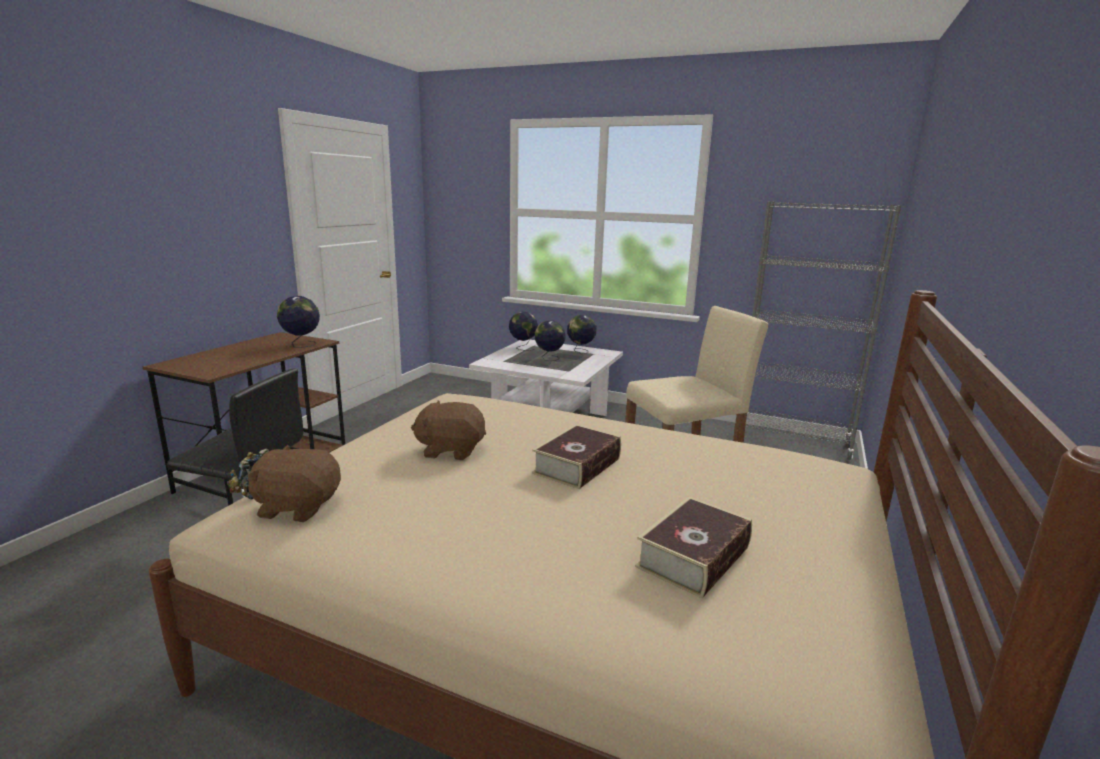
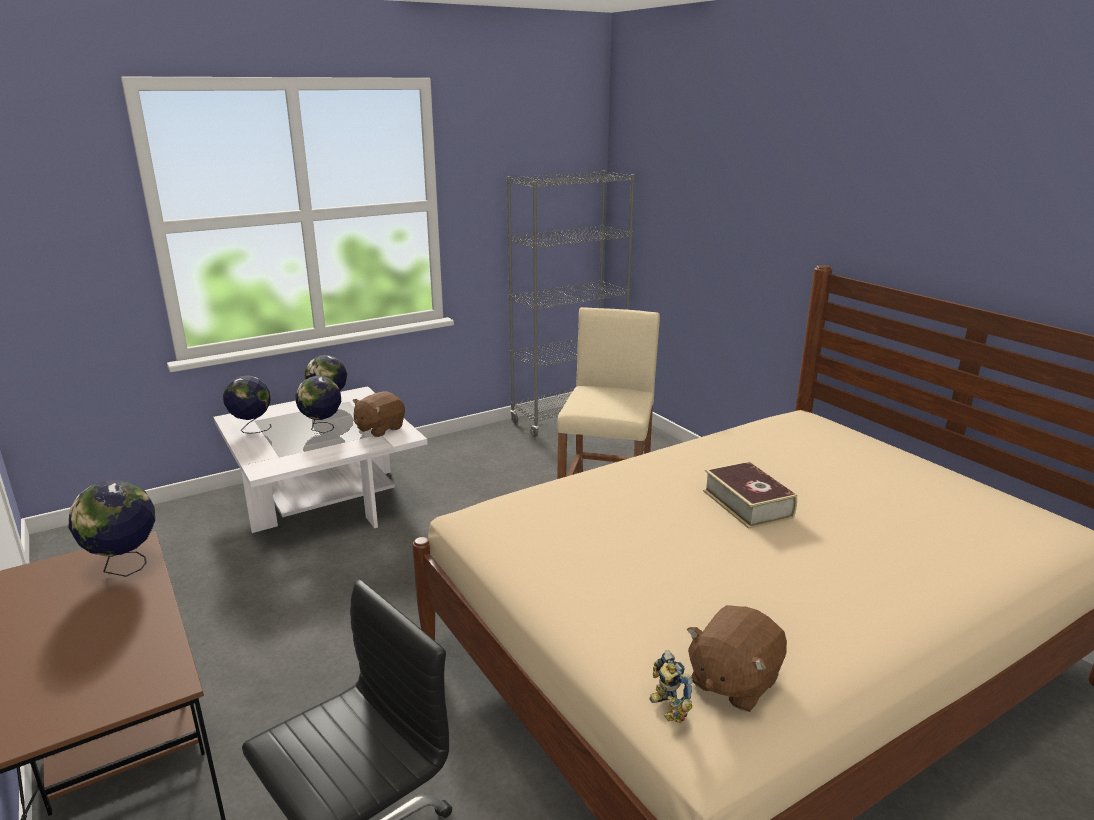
camera: 55 degrees left, 5 degrees up
(451, 450) = (659, 554): brown plush toy -> brown plush toy (379, 428)
(694, 557) = (923, 513): book -> none

